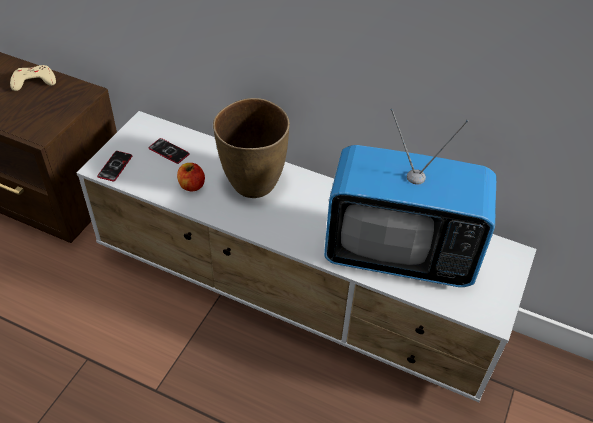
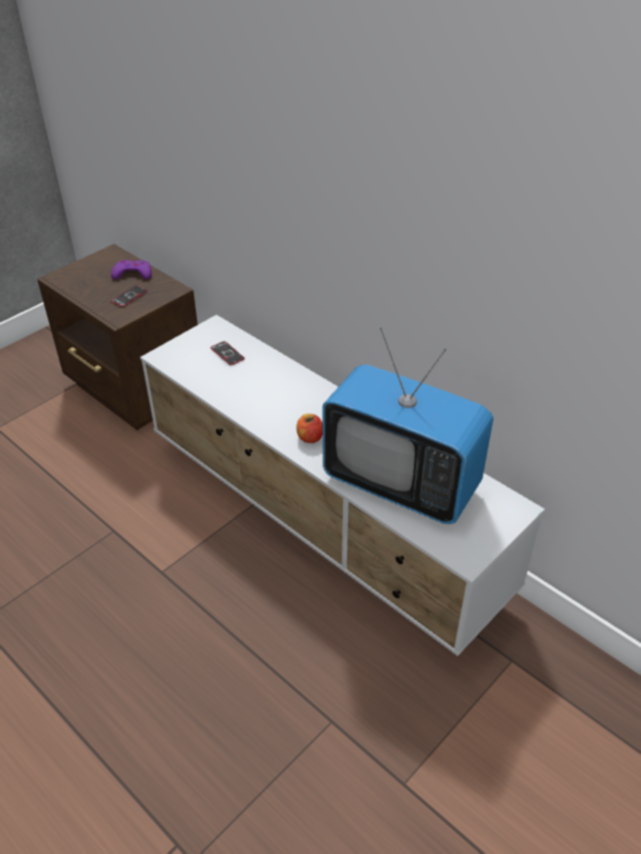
camera: 20 degrees right, 5 degrees down
(33, 81) = (133, 273): beige game controller -> purple game controller
(115, 166) = (175, 358): phone -> phone (129, 297)
(191, 185) = (234, 386): apple -> apple (310, 437)
(253, 185) = (291, 396): brown vase -> none

